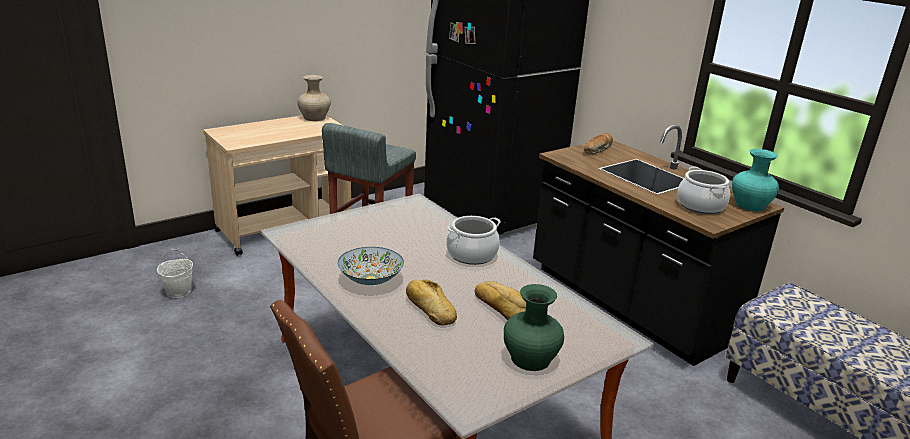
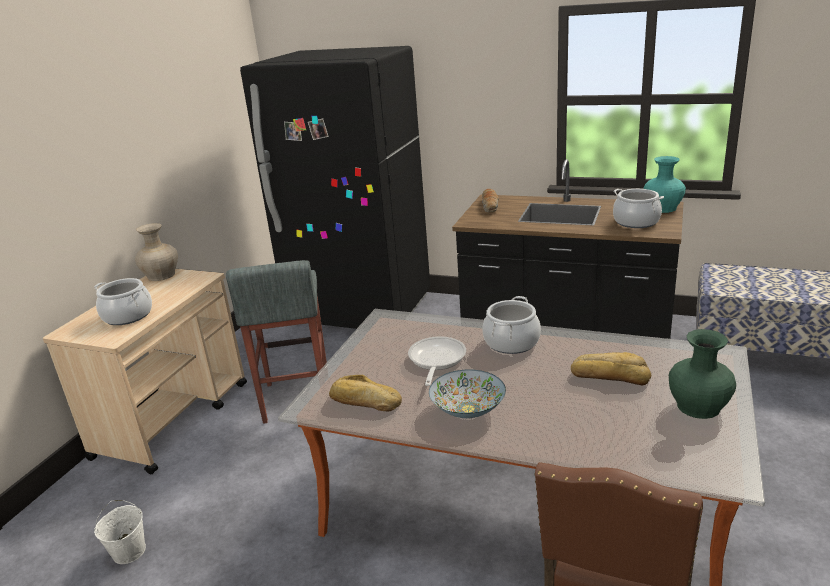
camera: 30 degrees left, 0 degrees up
(261, 134) = (128, 315): none -> cooking pot
(401, 242) = (436, 360): none -> frying pan
(429, 308) = (559, 408): bread -> bread (364, 401)

